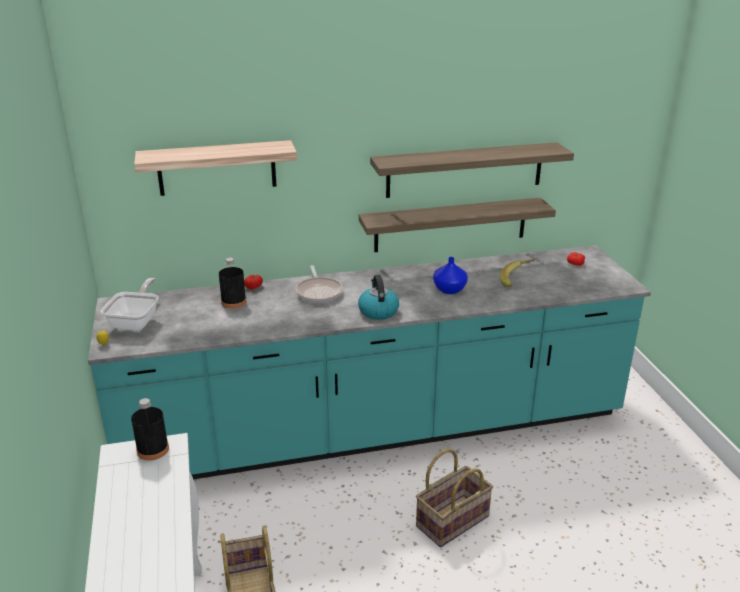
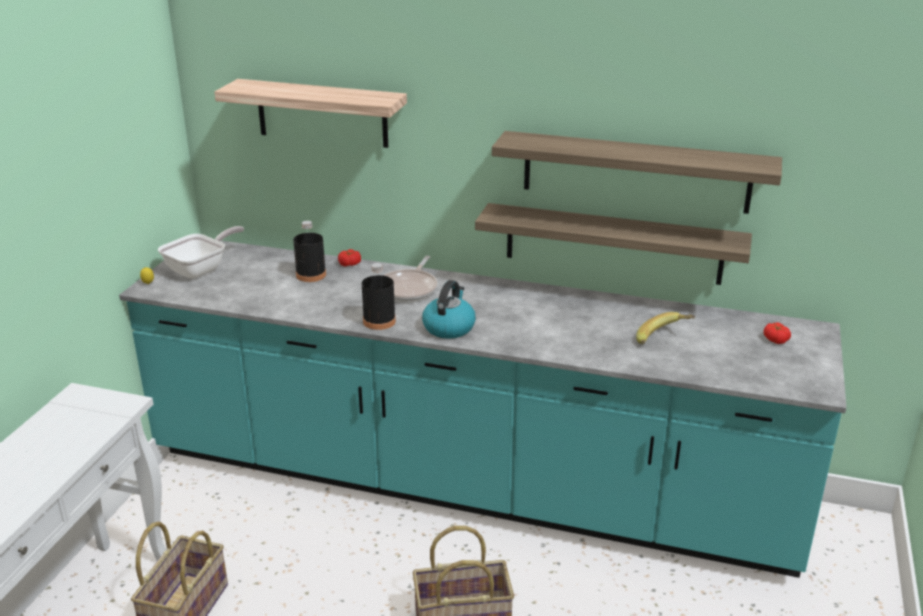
camera: 30 degrees right, 0 degrees up
(153, 449) = (106, 403): black bottle -> black bottle (379, 321)
(449, 289) = (562, 326): blue vase -> none

